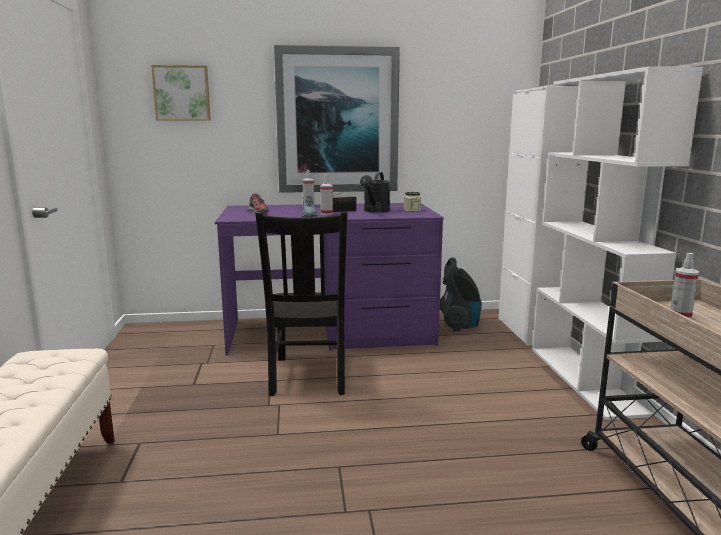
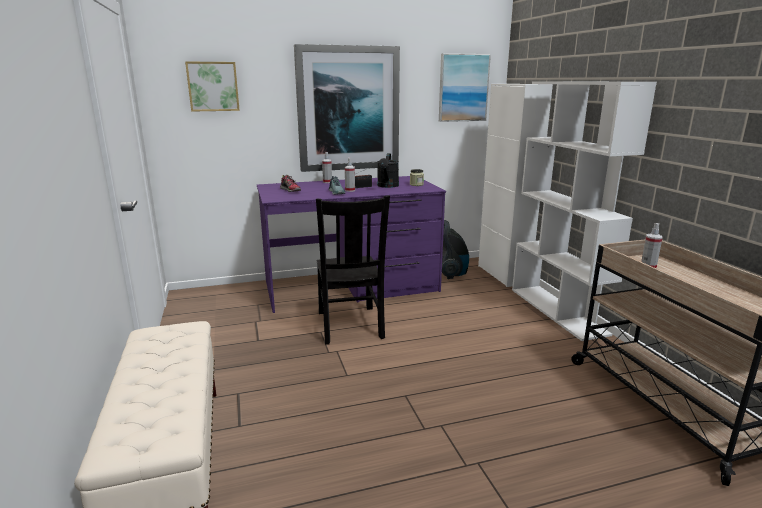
camera: 10 degrees left, 5 degrees up
(481, 97) = (463, 88): none -> picture

